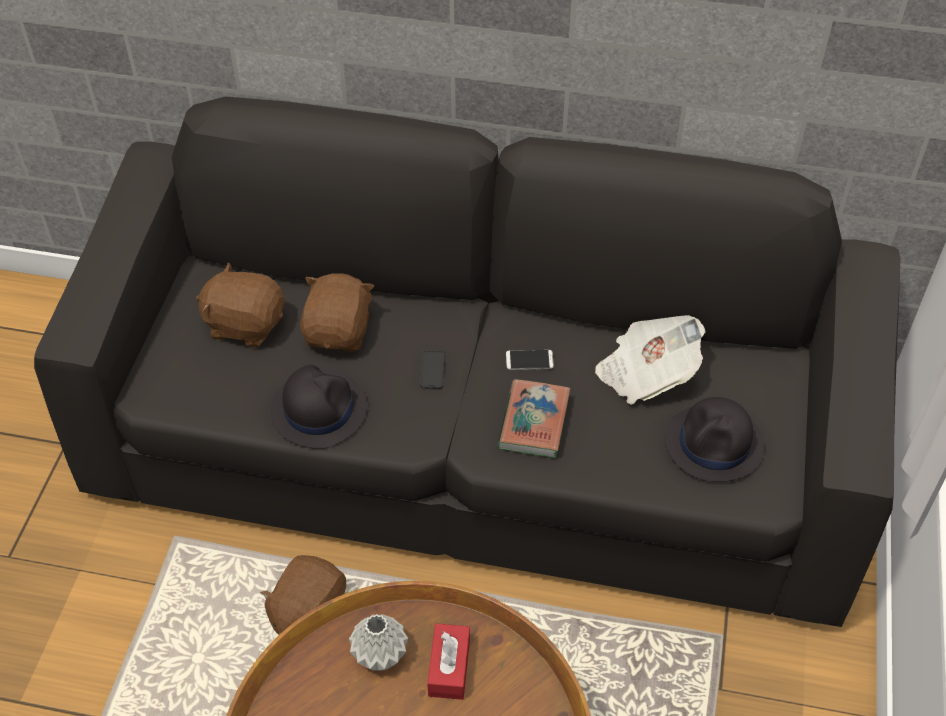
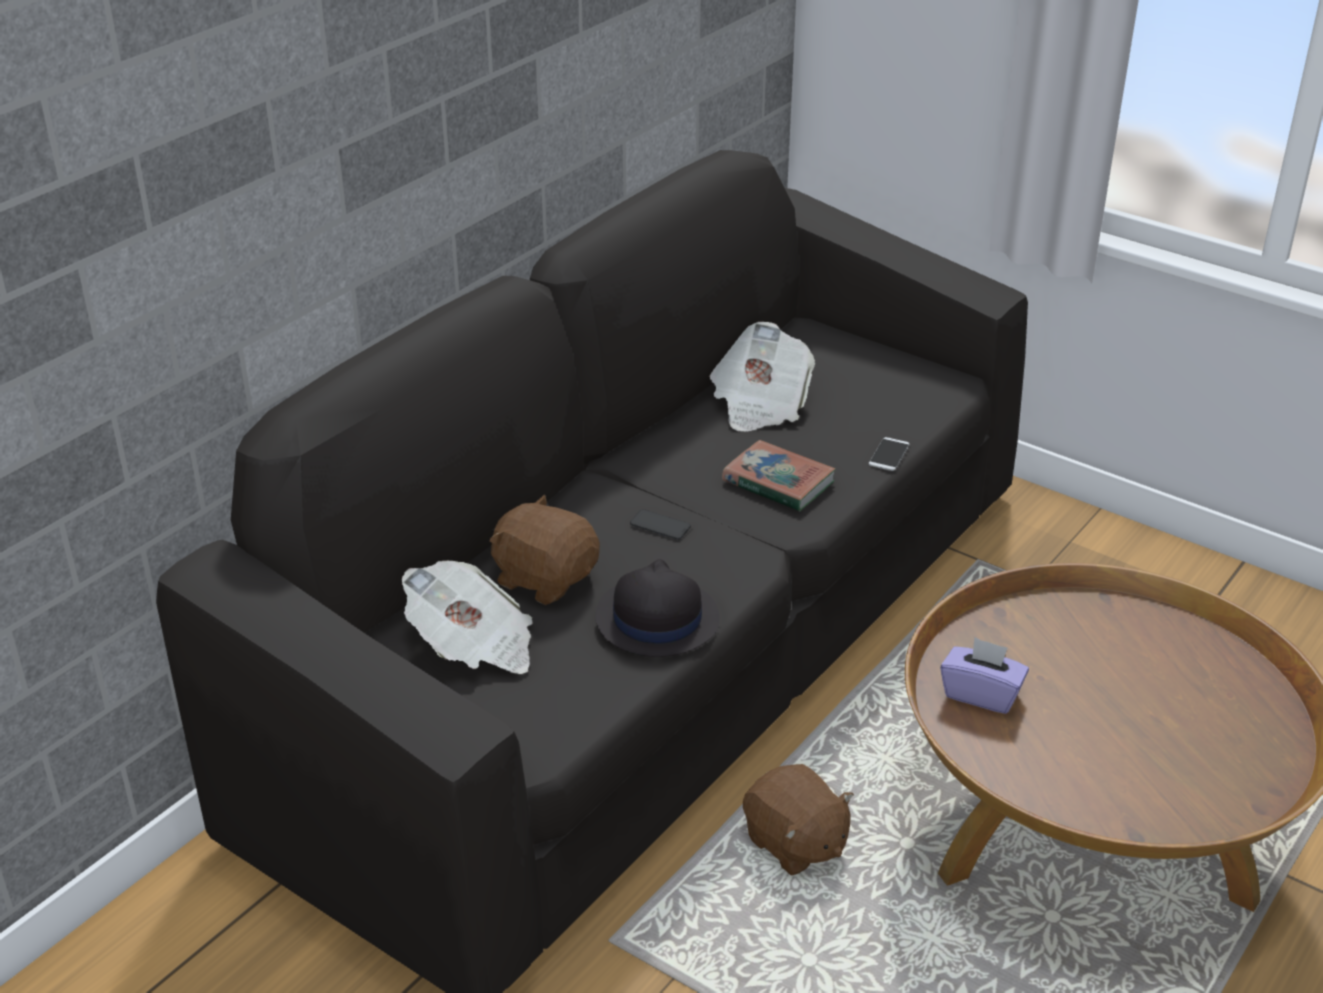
camera: 65 degrees left, 15 degrees down
(245, 324) = (473, 646): brown plush toy -> newspaper
(380, 654) = (981, 694): grey vase -> purple tissue box
(449, 667) = (1018, 651): red tissue box -> none
(529, 360) = (694, 461): phone -> phone (889, 455)
(715, 444) = (874, 392): black hat -> none

